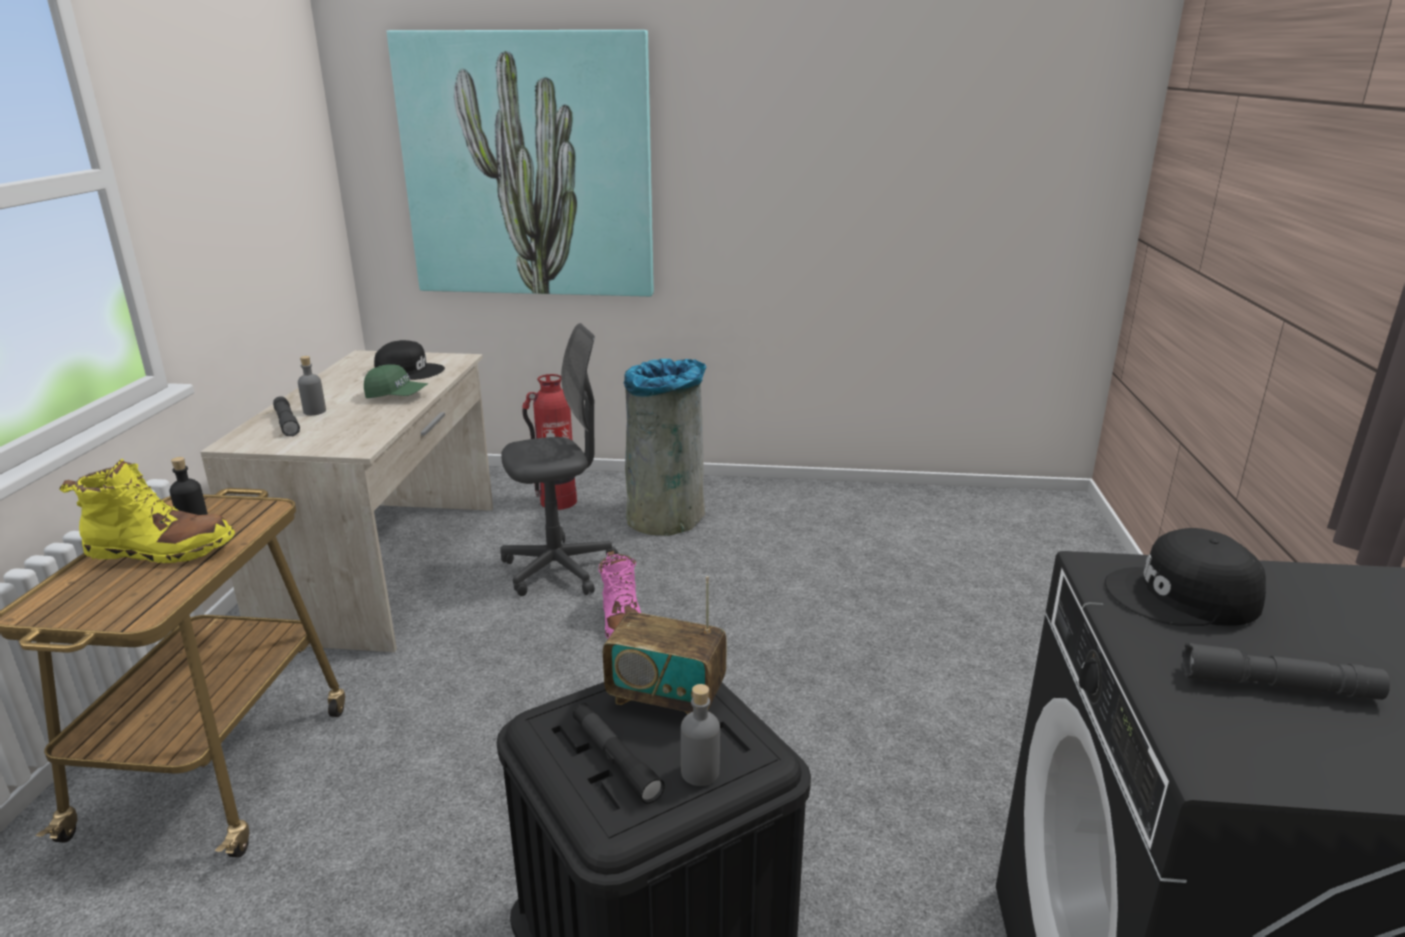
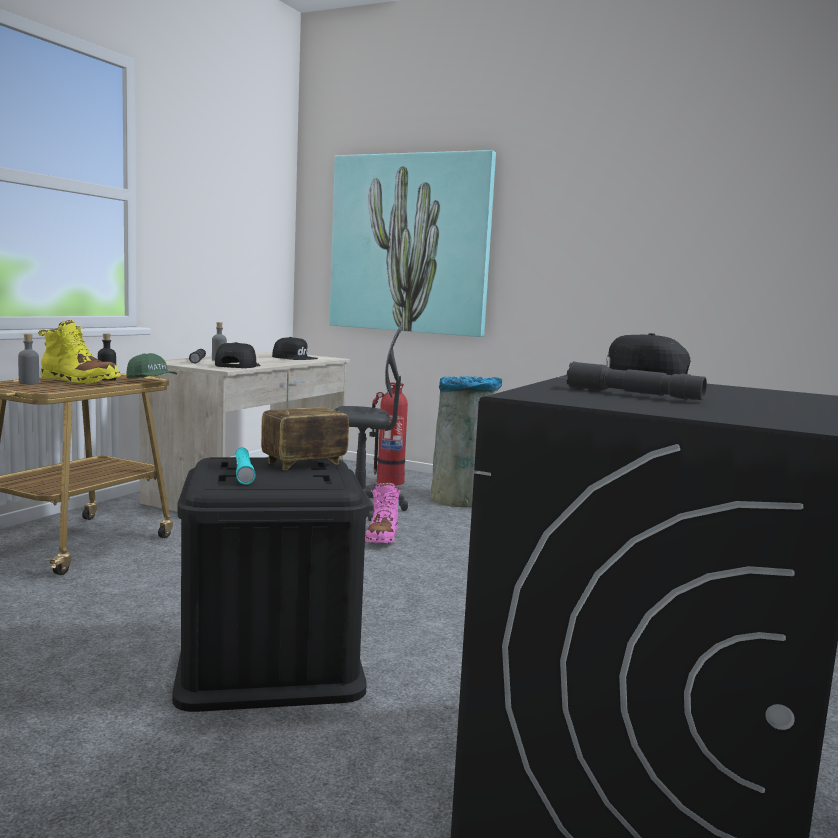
camera: 20 degrees right, 15 degrees down
(360, 428) = (237, 365): none -> black cap
(396, 396) = (274, 362): green cap -> green cap (152, 380)
(615, 759) = (243, 472): black flashlight -> turquoise flashlight
(666, 697) = (304, 464): radio -> radio turned 105 degrees clockwise
(700, 772) = (288, 483): grey bottle -> grey bottle (29, 383)

